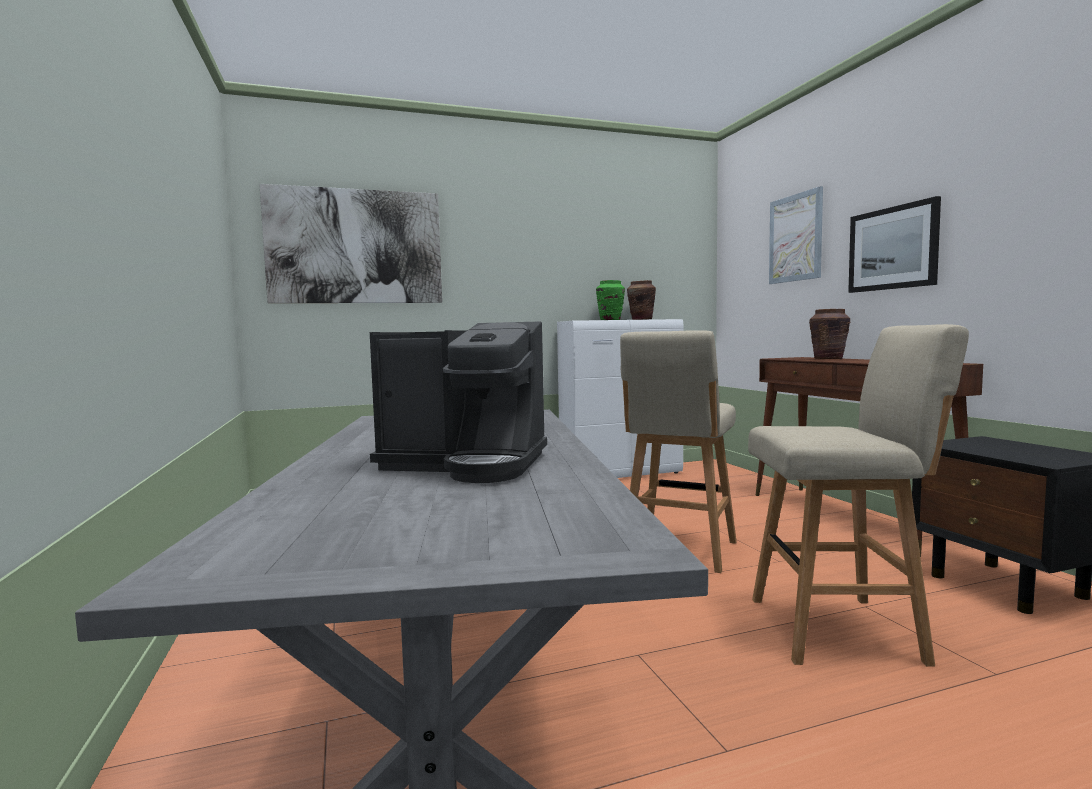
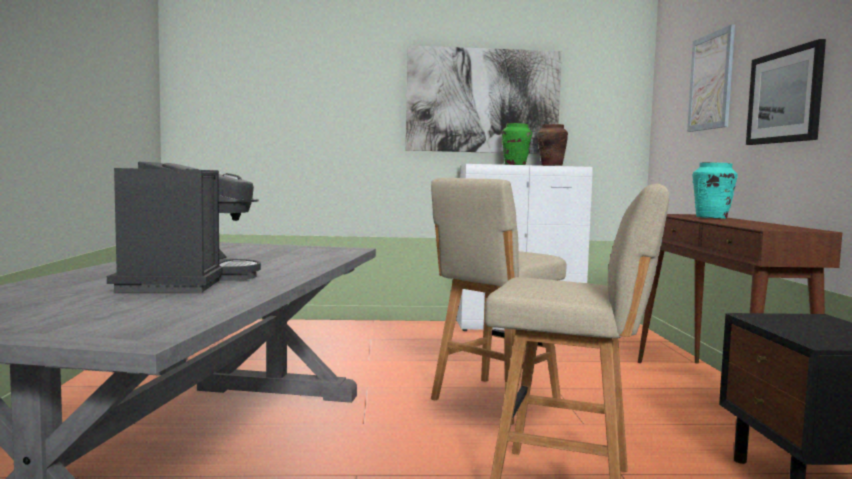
camera: 15 degrees right, 0 degrees up
(355, 247) = (266, 87): picture -> picture (482, 101)
(467, 464) = (185, 281): coffee machine -> coffee machine turned 120 degrees counterclockwise
(828, 359) = (711, 218): brown vase -> turquoise vase

